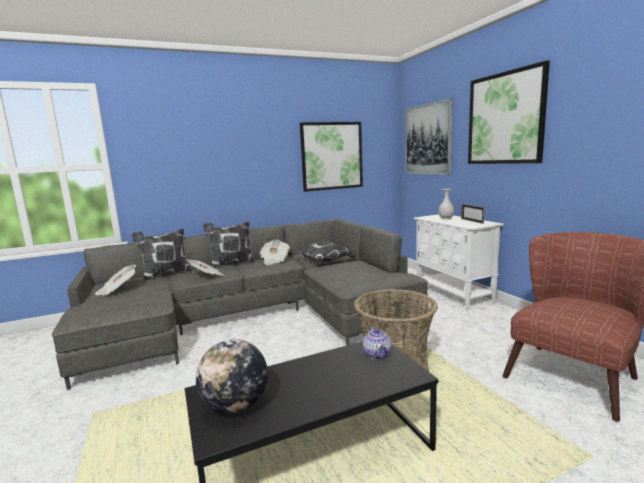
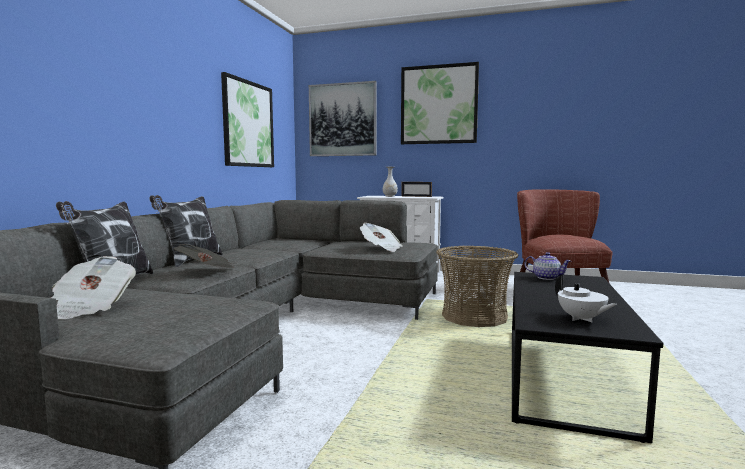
camera: 50 degrees left, 5 degrees down
(236, 406) = (581, 319): globe -> white teapot
(274, 260) = (246, 251): newspaper -> newspaper (381, 248)
(322, 262) = (307, 246): pillow -> none

